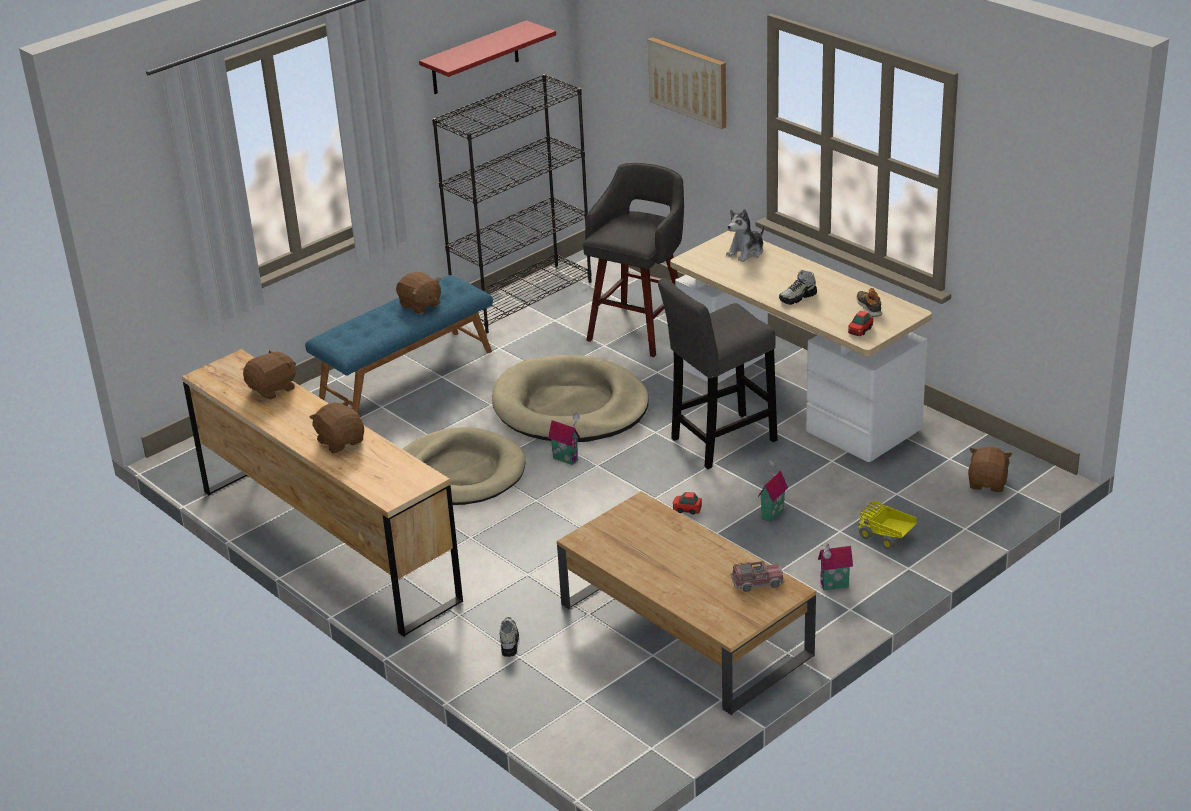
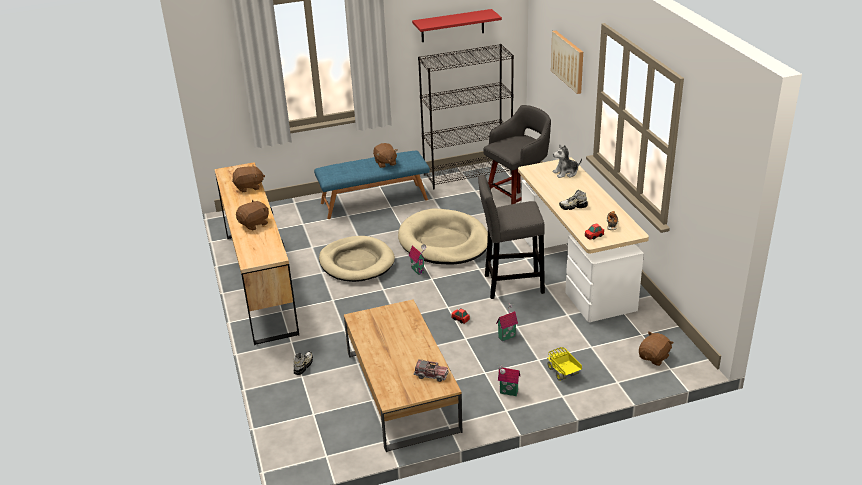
camera: 25 degrees right, 0 degrees up
(341, 441) = (254, 224): brown plush toy -> brown plush toy turned 60 degrees clockwise

